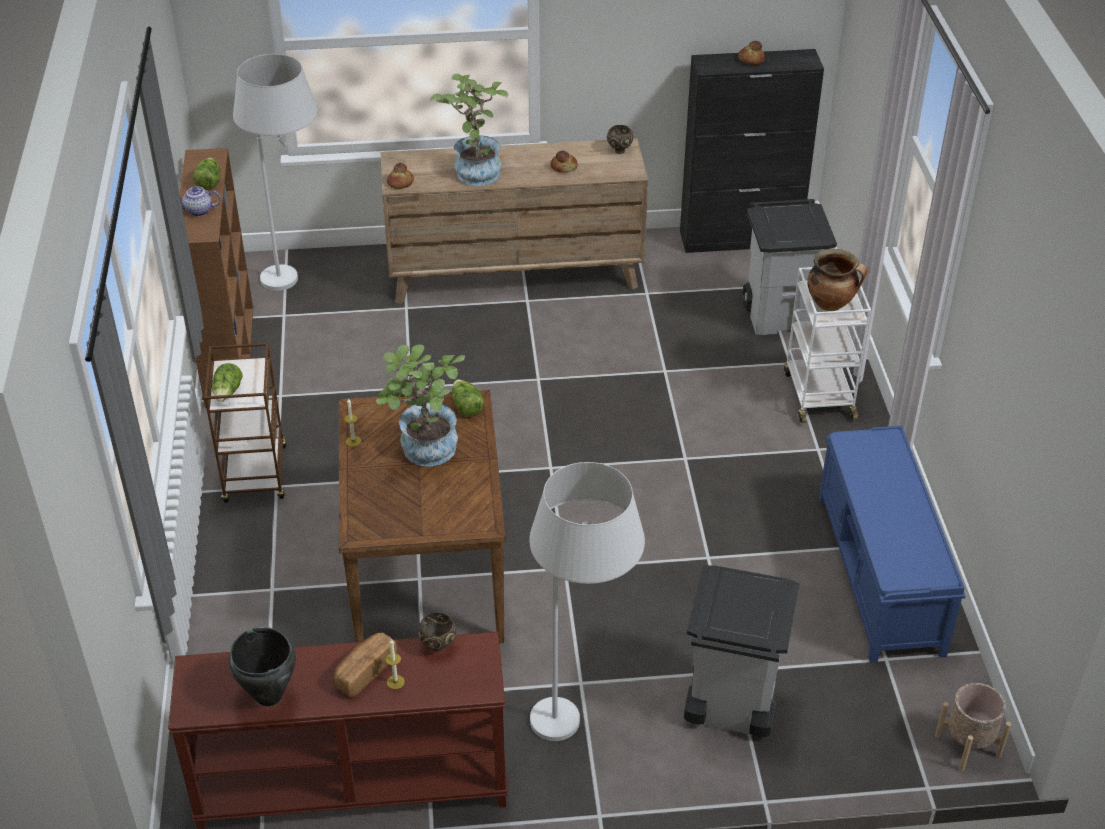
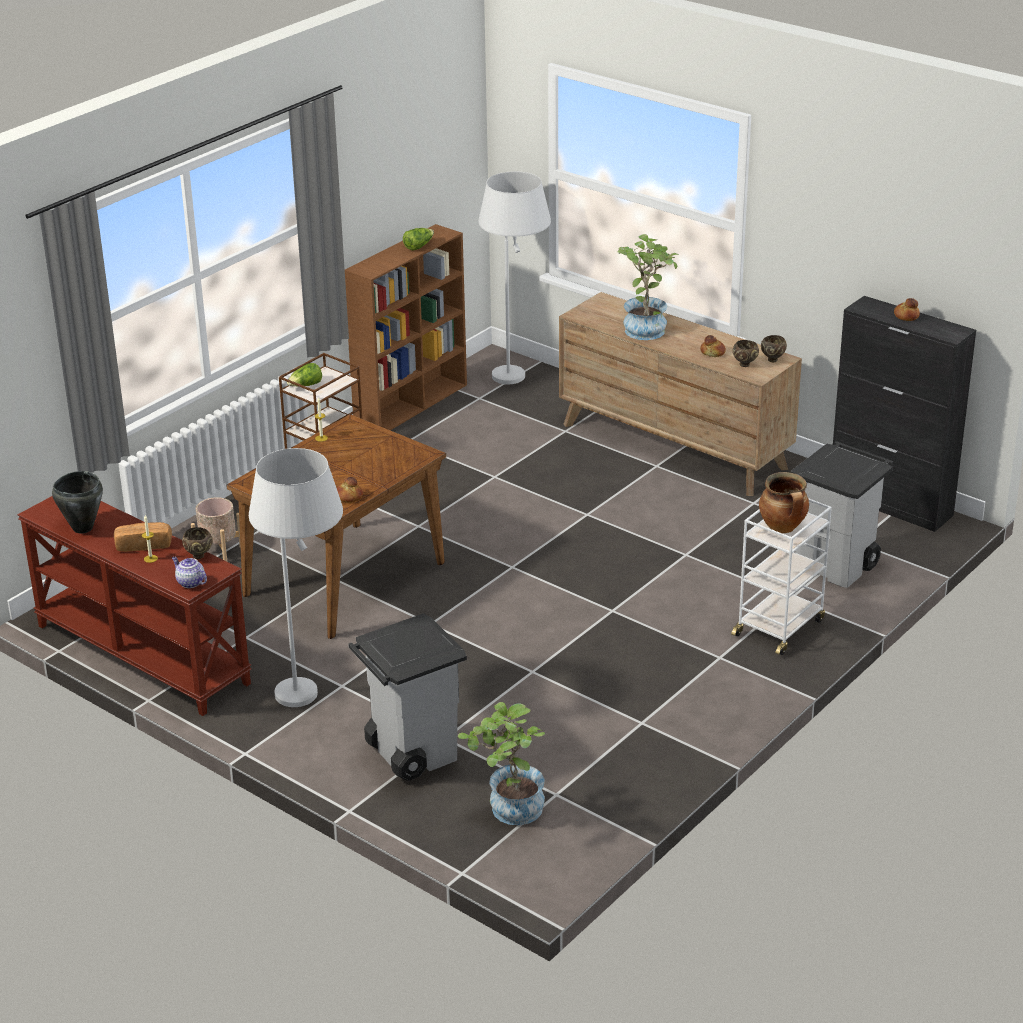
camera: 45 degrees right, 10 degrees down
(198, 211) = (386, 259): teapot -> teapot (190, 582)
(400, 183) = (581, 314): bread -> bread (348, 497)
(424, 453) = (350, 464): potted plant -> potted plant (509, 809)
(466, 406) = (415, 454): lettuce -> none
(606, 166) = (745, 364): none -> brown bowl
(880, 575) = (635, 750): blue bench -> none
(968, 745) = (529, 871): beige planter -> beige planter (219, 552)

